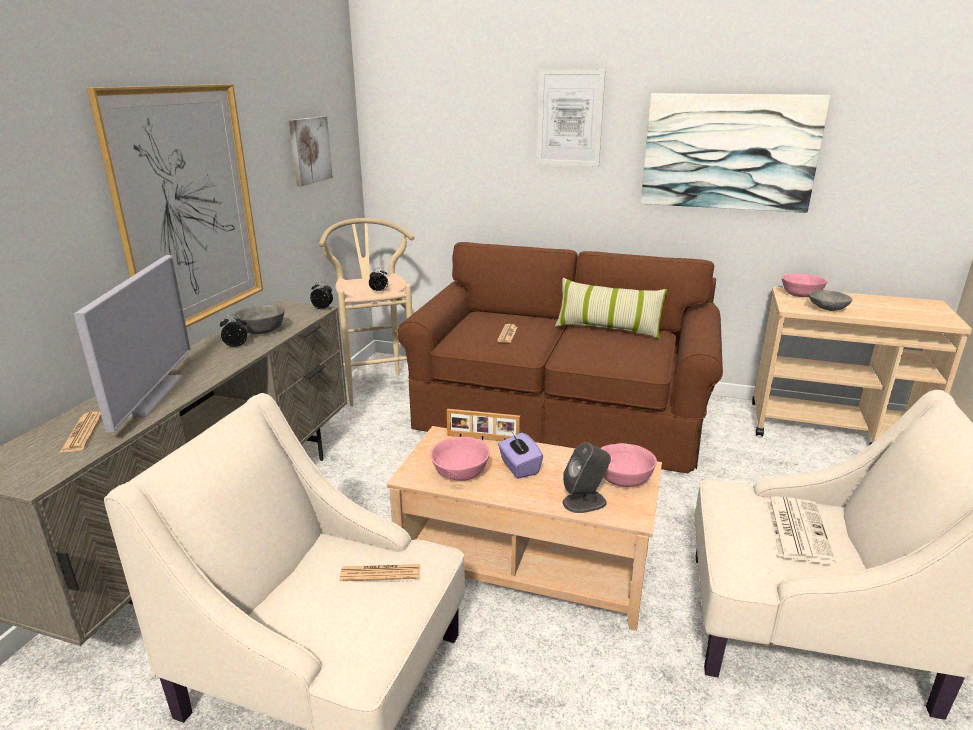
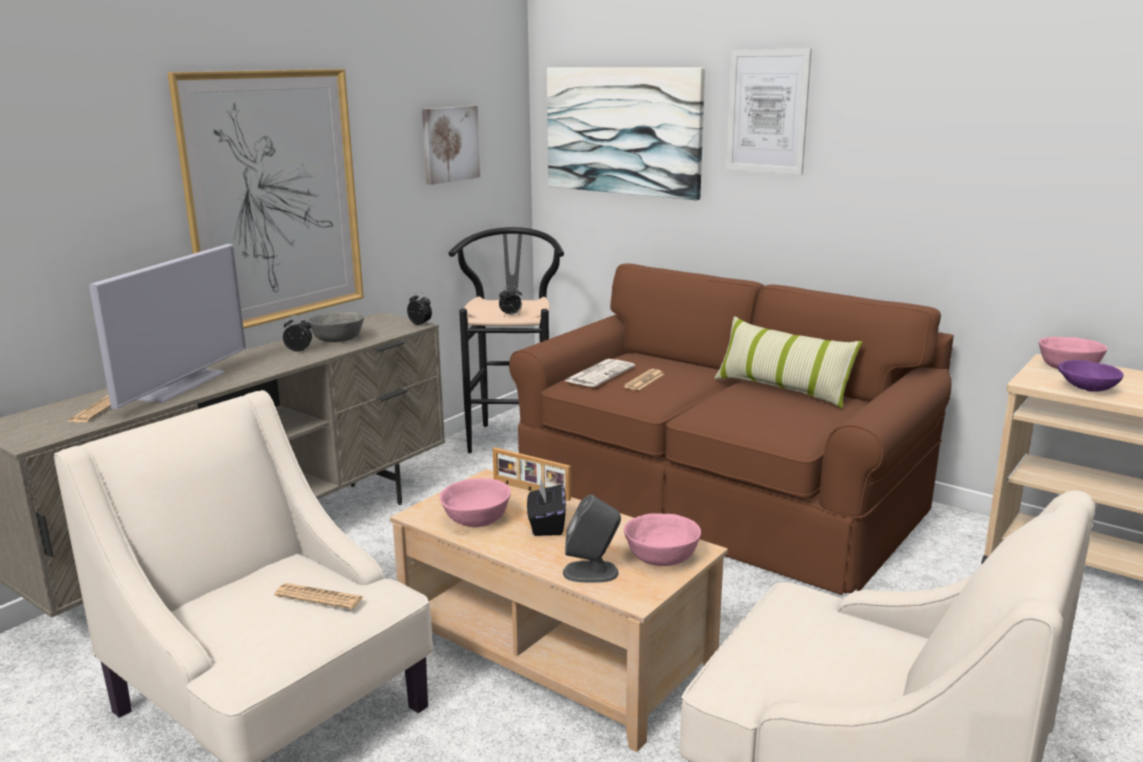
camera: 20 degrees right, 5 degrees down
(377, 386) = (513, 435): beige stool -> black stool
(519, 467) = (546, 525): purple tissue box -> black tissue box
(729, 152) = (973, 159): picture -> picture (623, 131)
(796, 529) = (841, 651): newspaper -> newspaper (599, 374)
(826, 309) = (1086, 389): grey bowl -> purple bowl

